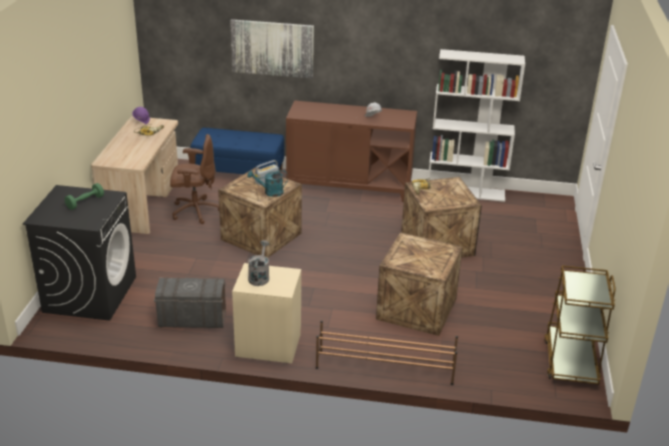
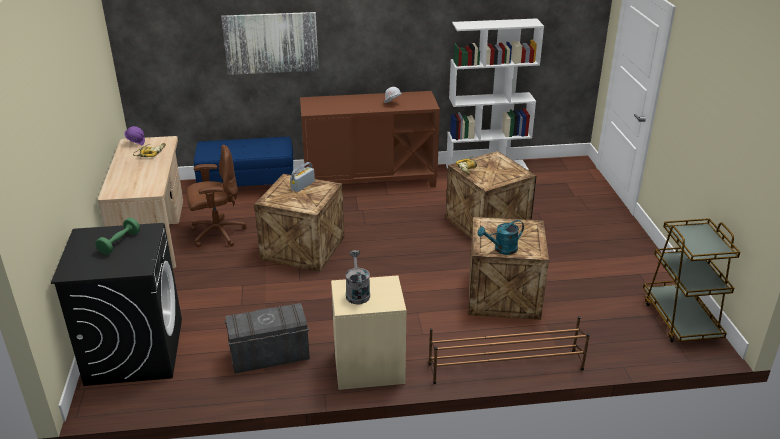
camera: 15 degrees left, 0 degrees up
(270, 192) = (313, 198): turquoise watering can -> turquoise watering can (501, 249)

